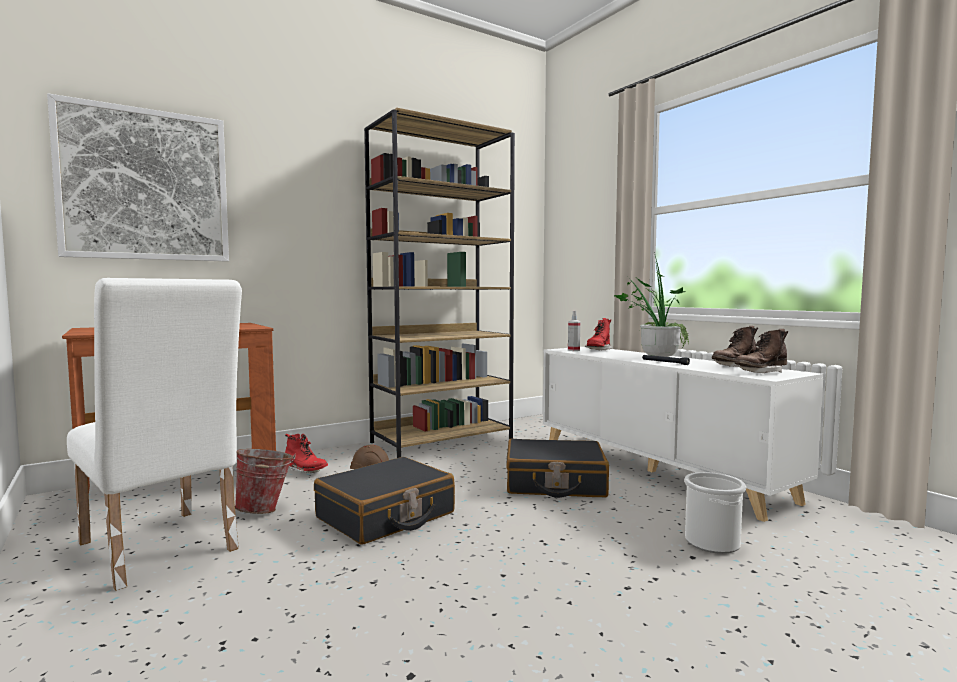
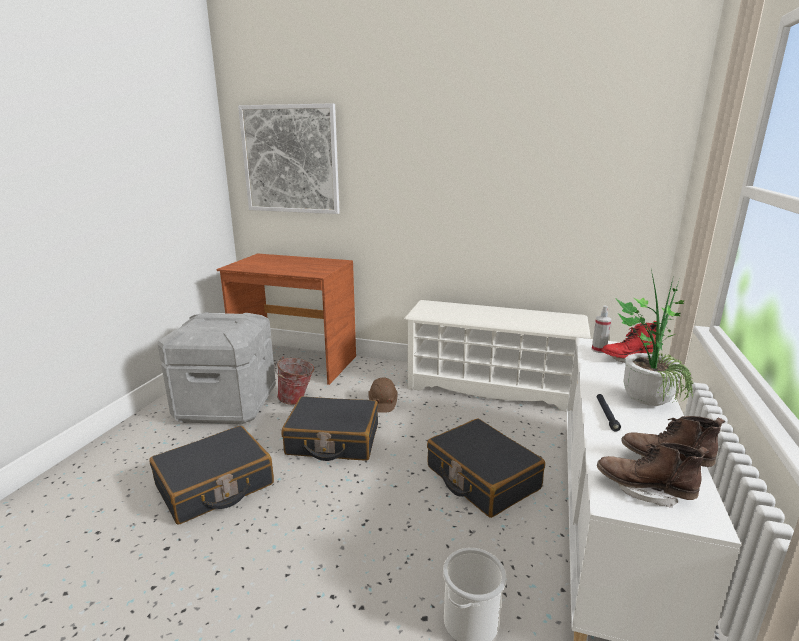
camera: 50 degrees right, 15 degrees up
(161, 551) = (226, 405): white chair -> grey storage box
(305, 472) = (361, 379): red boot -> none
(335, 605) = (215, 485): none -> black suitcase
(442, 440) = (491, 387): brown bookcase -> white shoe rack

